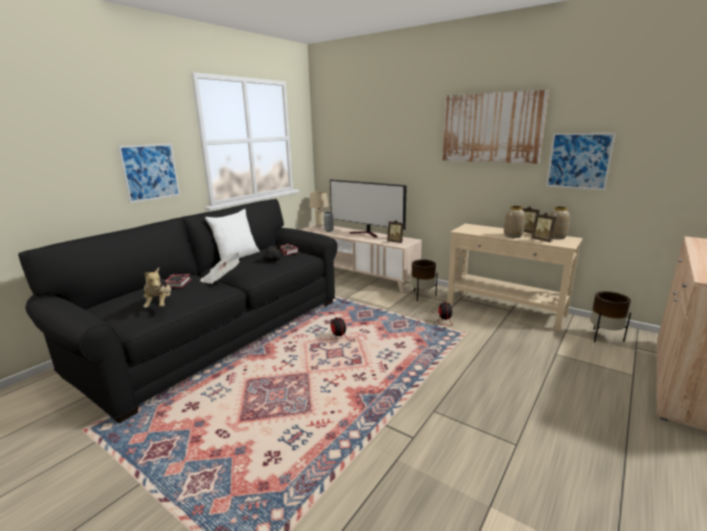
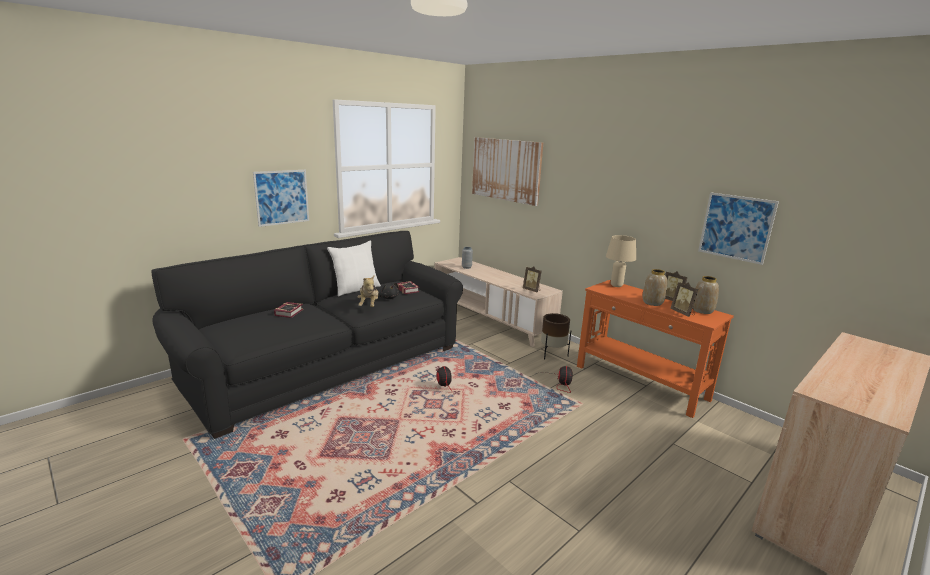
camera: 10 degrees right, 0 degrees up
(160, 304) = (265, 332): plush toy -> plush toy (369, 305)
(222, 278) = (332, 312): newspaper -> none
(319, 225) = (459, 260): beige table lamp -> beige table lamp (616, 285)
(367, 234) = (505, 276): television -> none
(491, 128) = (645, 178): picture -> picture (506, 170)
(505, 309) = (640, 383): beige console table -> orange console table
(604, 337) = (741, 434): brown planter -> none

